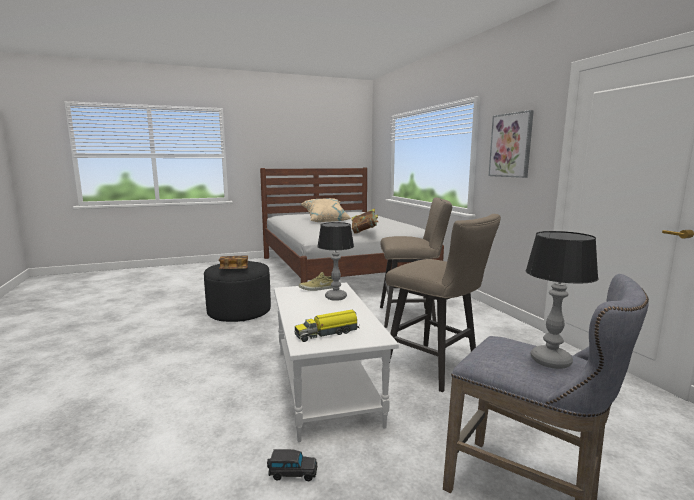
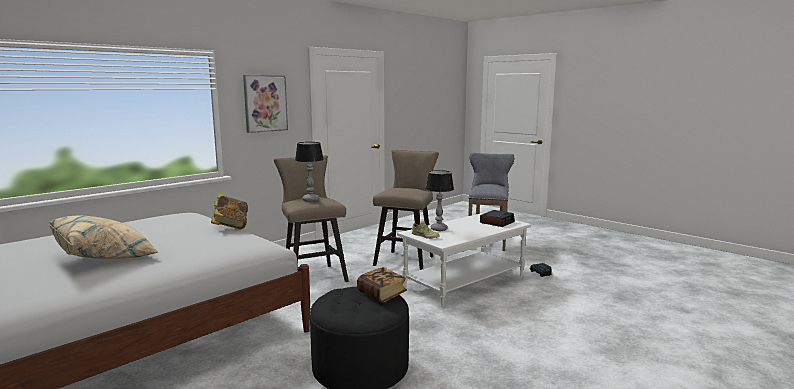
camera: 115 degrees left, 0 degrees up
(328, 333) = (497, 222): toy truck -> alarm clock
(551, 361) = (491, 185): table lamp -> table lamp (311, 200)

